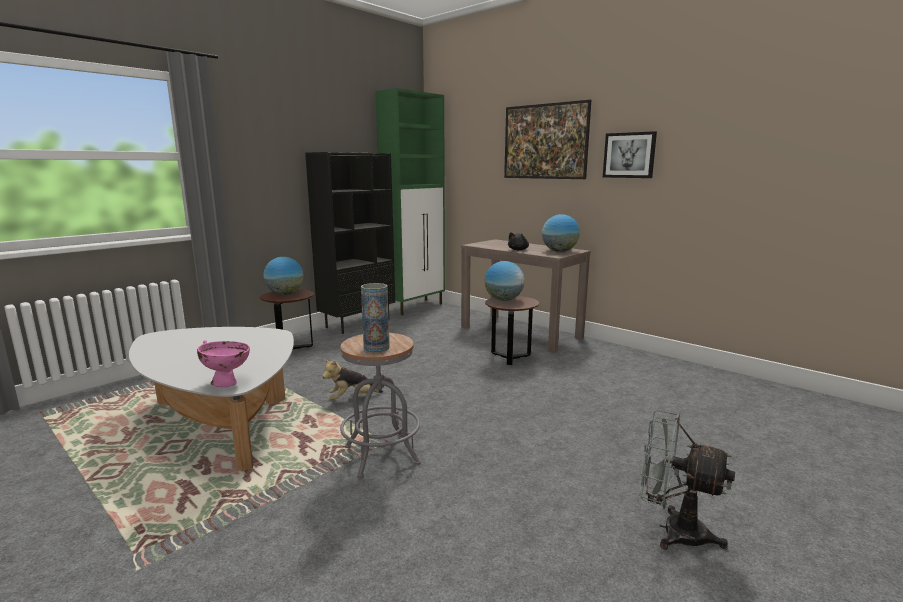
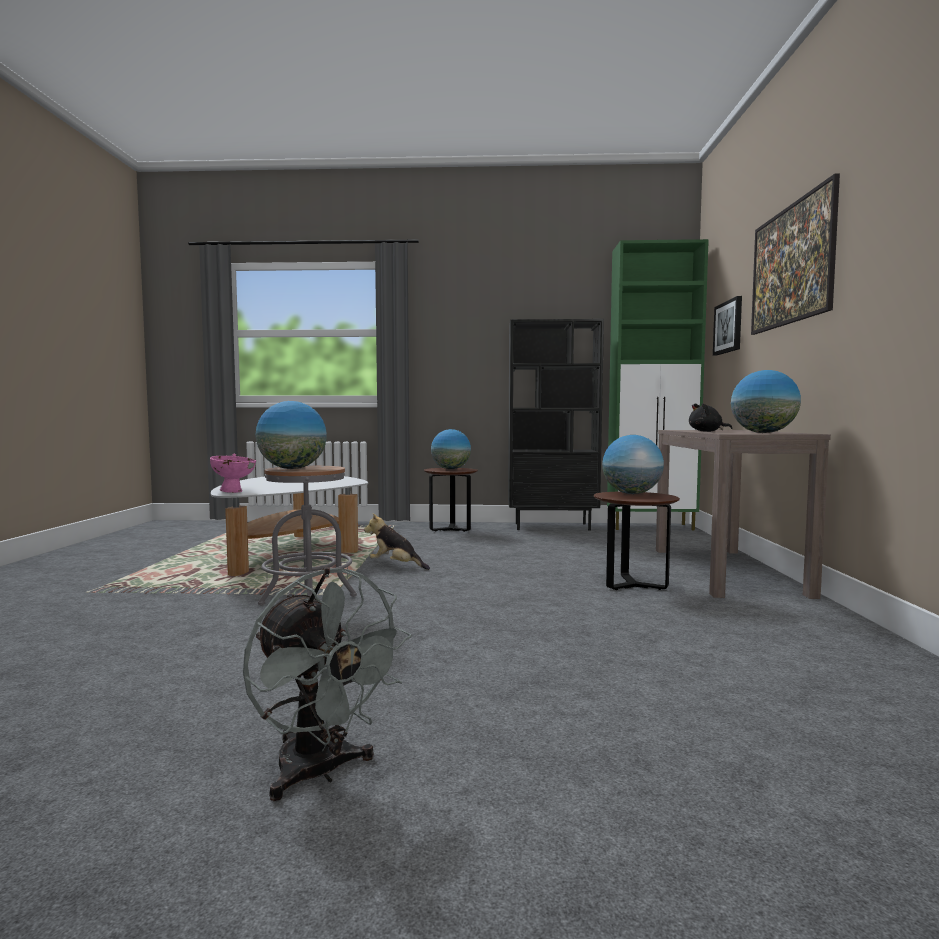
camera: 50 degrees right, 10 degrees down
(376, 348) = (292, 469): vase -> globe
(629, 155) = (885, 247): picture -> picture (728, 327)
(672, 530) = (320, 773): grey fan -> grey fan turned 150 degrees clockwise

